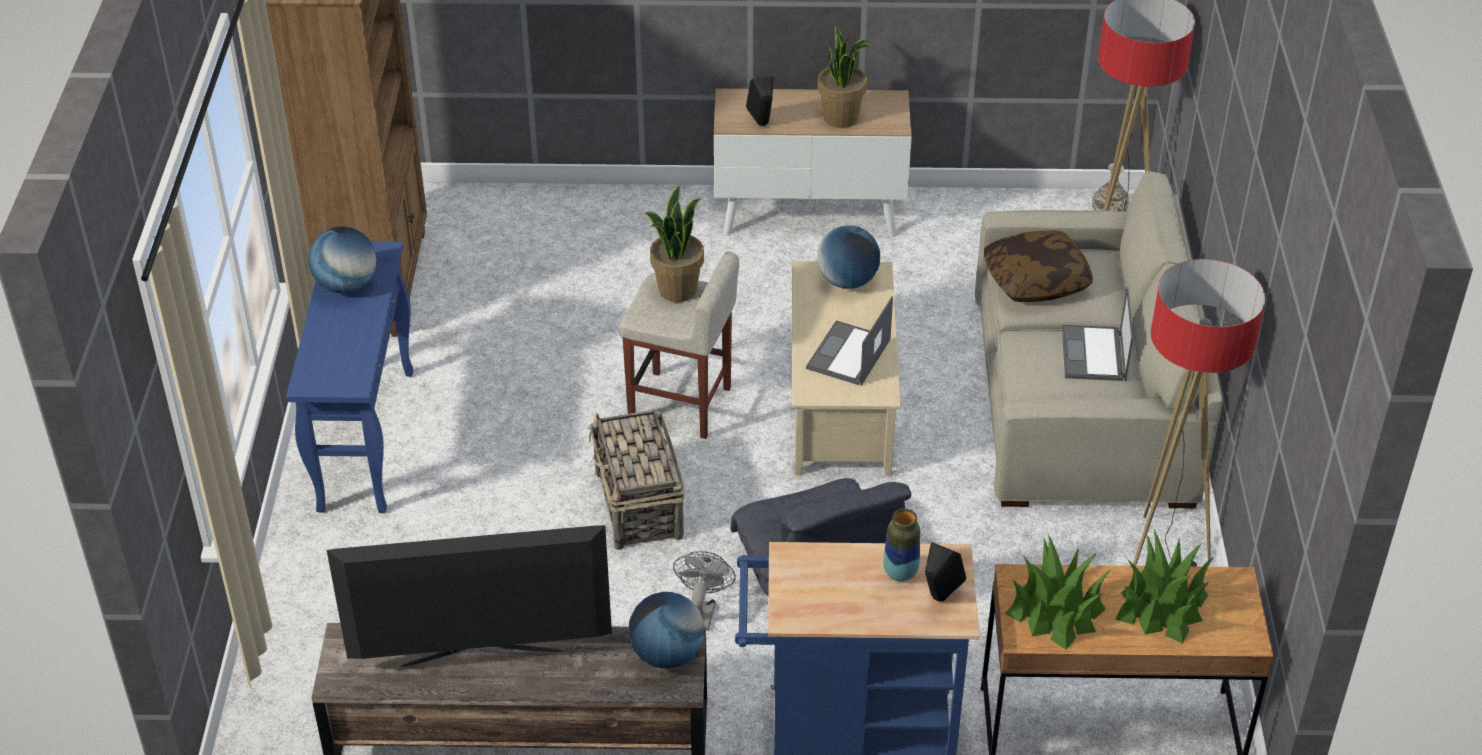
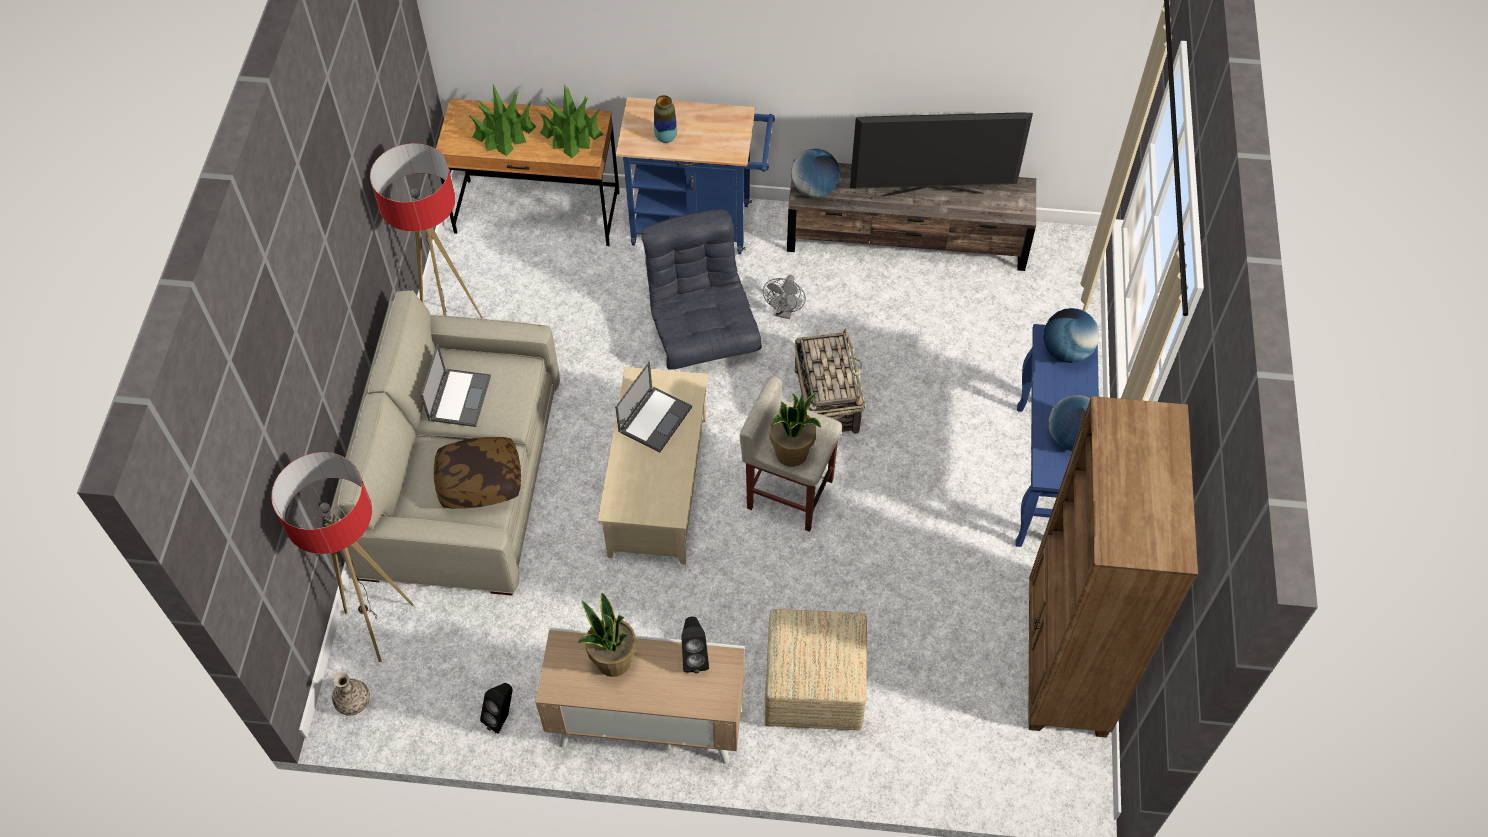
camera: 175 degrees left, 15 degrees up
(642, 249) = (815, 685): none -> ottoman
(847, 281) = (641, 499): globe -> globe (1066, 351)
(939, 598) = (645, 120): black speaker -> black speaker (502, 717)

